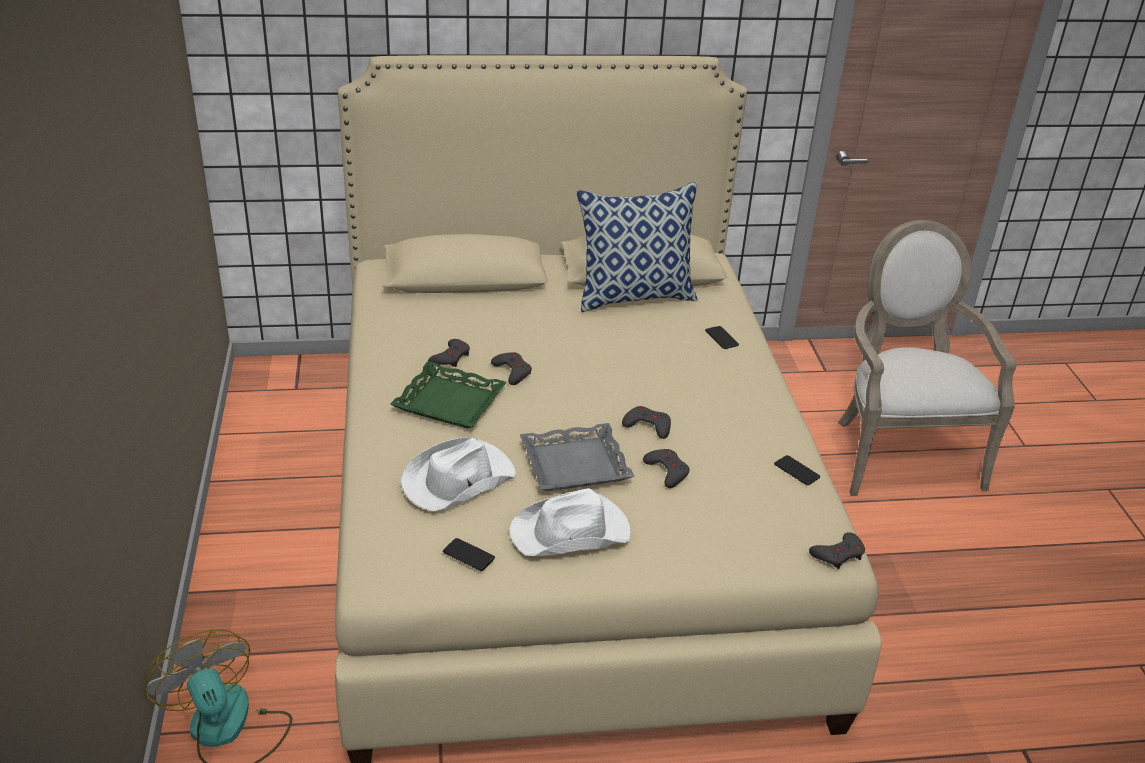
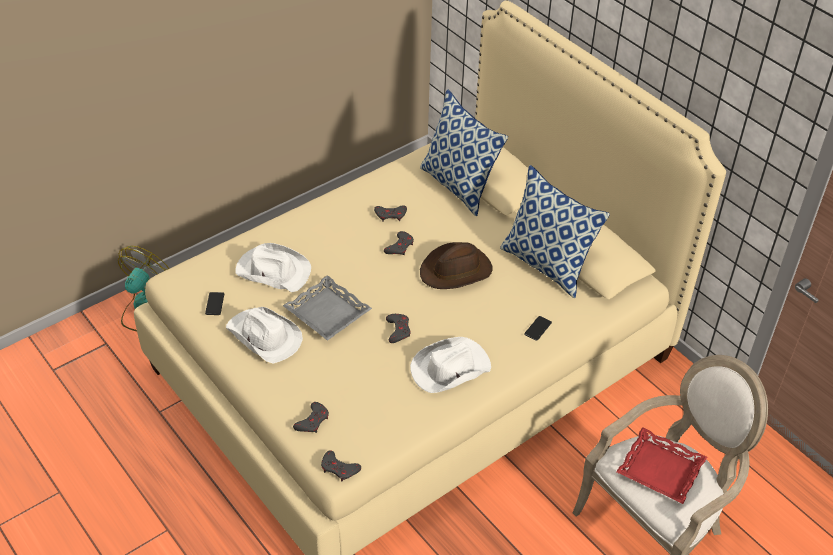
camera: 60 degrees right, 10 degrees up
(450, 402) = (345, 235): green tray -> none
(455, 296) = (459, 186): none -> pillow
(590, 351) = (456, 271): none -> brown hat
(667, 471) = (358, 357): grey game controller -> grey game controller (312, 421)
(736, 414) = (449, 368): none -> white hat
(796, 471) = (411, 420): phone -> none
(922, 369) = (660, 470): none -> red tray

